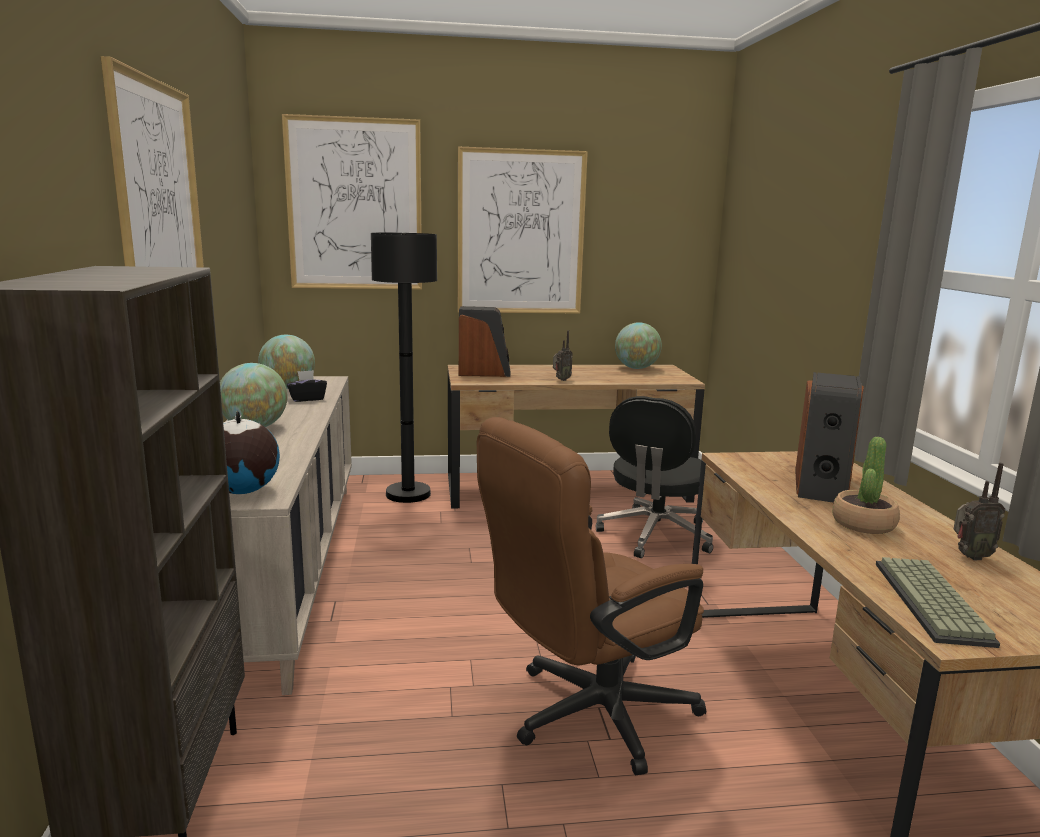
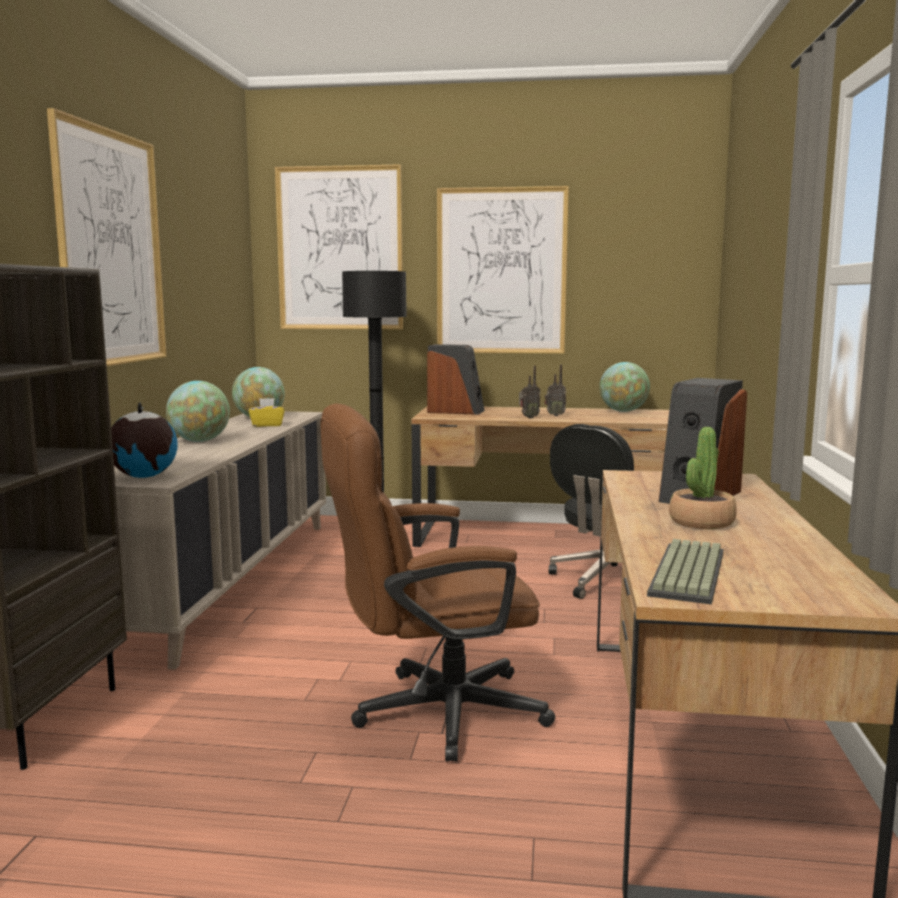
camera: 15 degrees right, 5 degrees down
(307, 399) = (267, 425): black tissue box -> yellow tissue box
(969, 556) = (785, 549): radio -> radio (555, 415)

